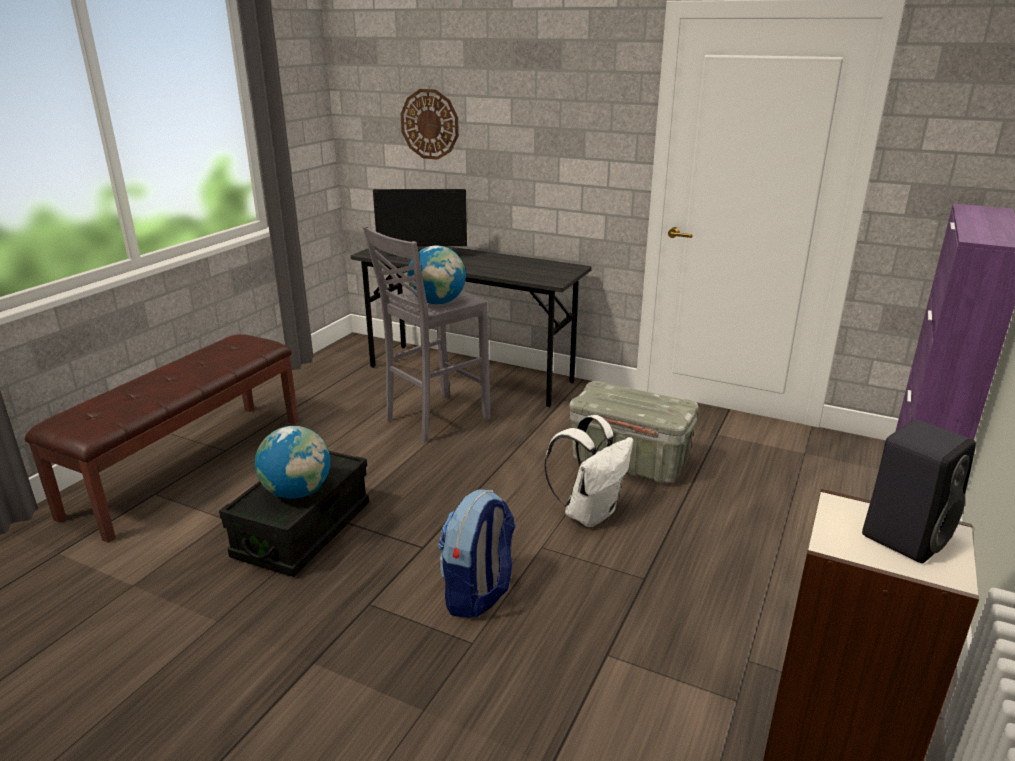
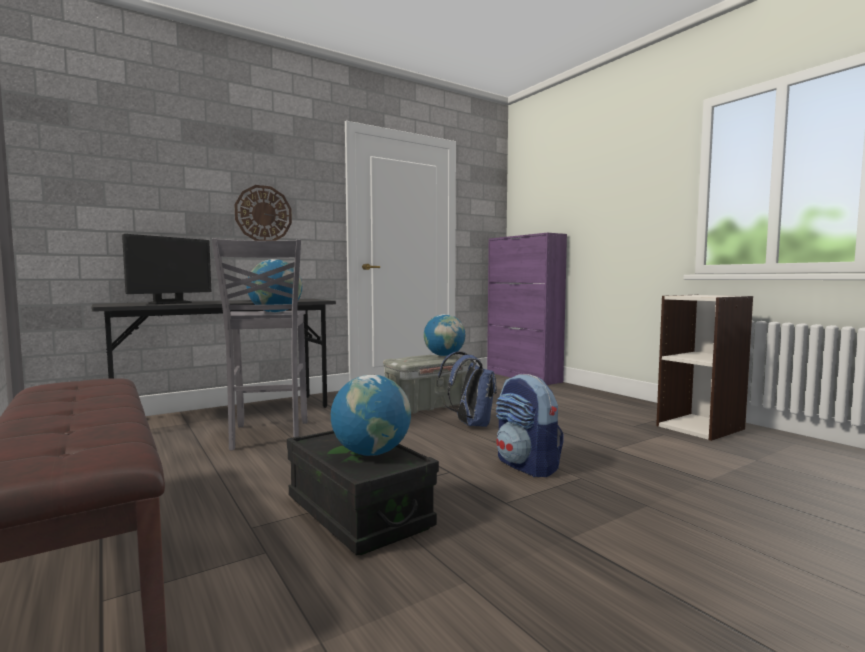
camera: 60 degrees left, 20 degrees down
(430, 124) = (144, 188): wall clock -> wall clock (263, 214)
(589, 513) = (470, 424): white backpack -> blue backpack
(664, 406) = (444, 355): none -> globe
(906, 535) = (705, 295): black speaker -> none

